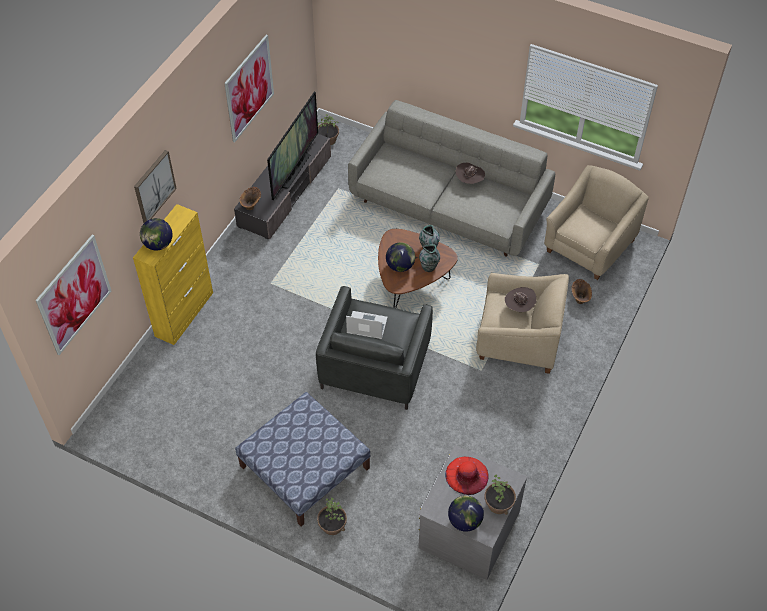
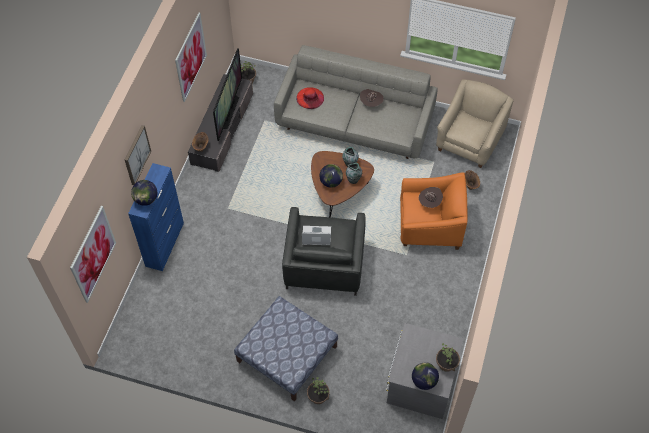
camera: 10 degrees left, 5 degrees up
(184, 314) = (165, 244): yellow cabinet -> blue cabinet
(467, 475) = (418, 345): red hat -> red hat (310, 98)
(518, 340) = (430, 226): beige armchair -> orange armchair

